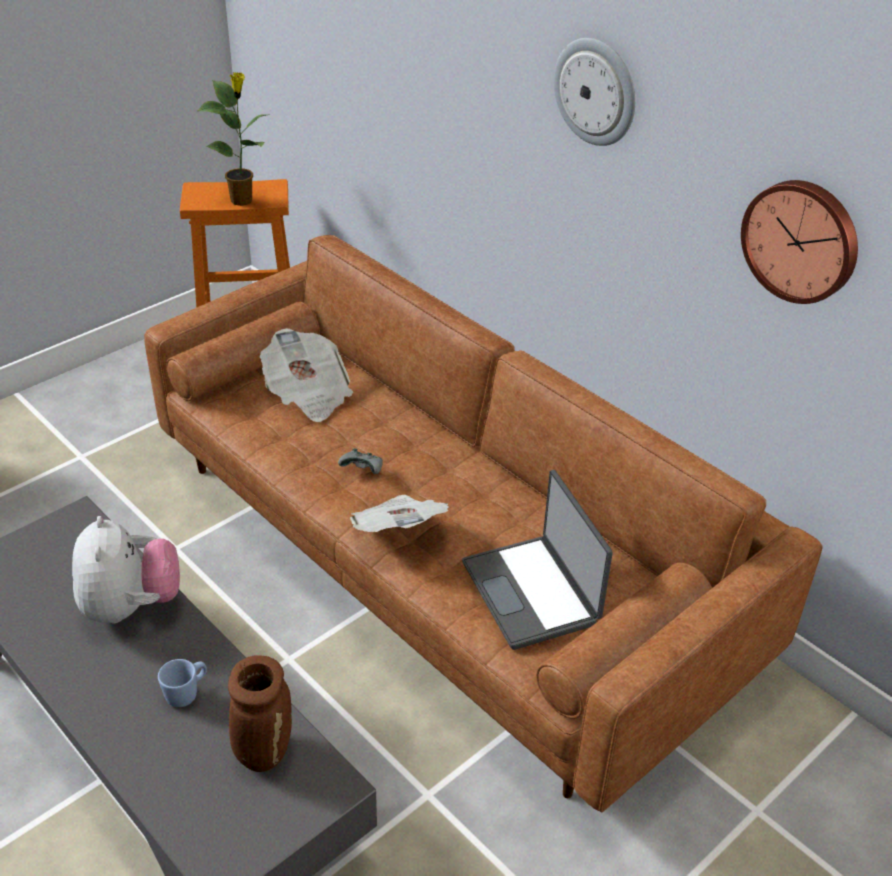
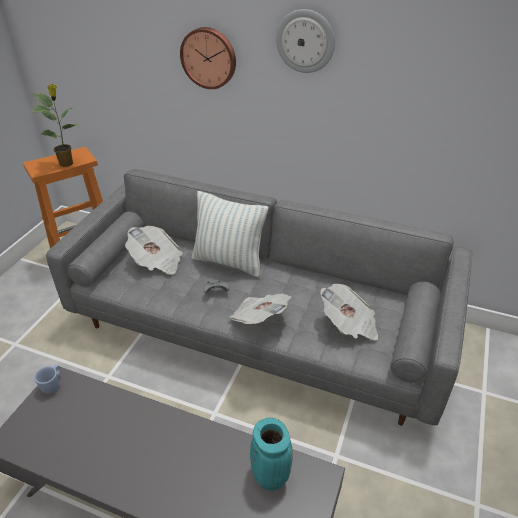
camera: 25 degrees left, 0 degrees up
(130, 606) = (129, 422): plush toy -> none
(187, 693) = (200, 460): blue mug -> blue mug (53, 385)
(263, 750) = (269, 474): brown vase -> turquoise vase
(417, 430) = (229, 261): none -> pillow
(442, 557) = (259, 325): brown sofa -> grey sofa
(532, 592) = (349, 324): laptop -> newspaper
(801, 240) = (449, 94): wall clock -> wall clock (209, 57)

